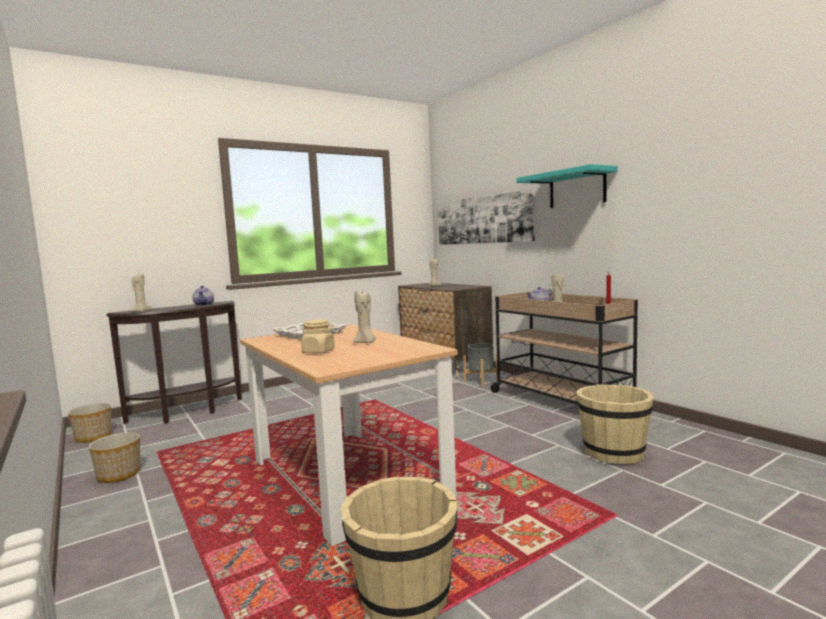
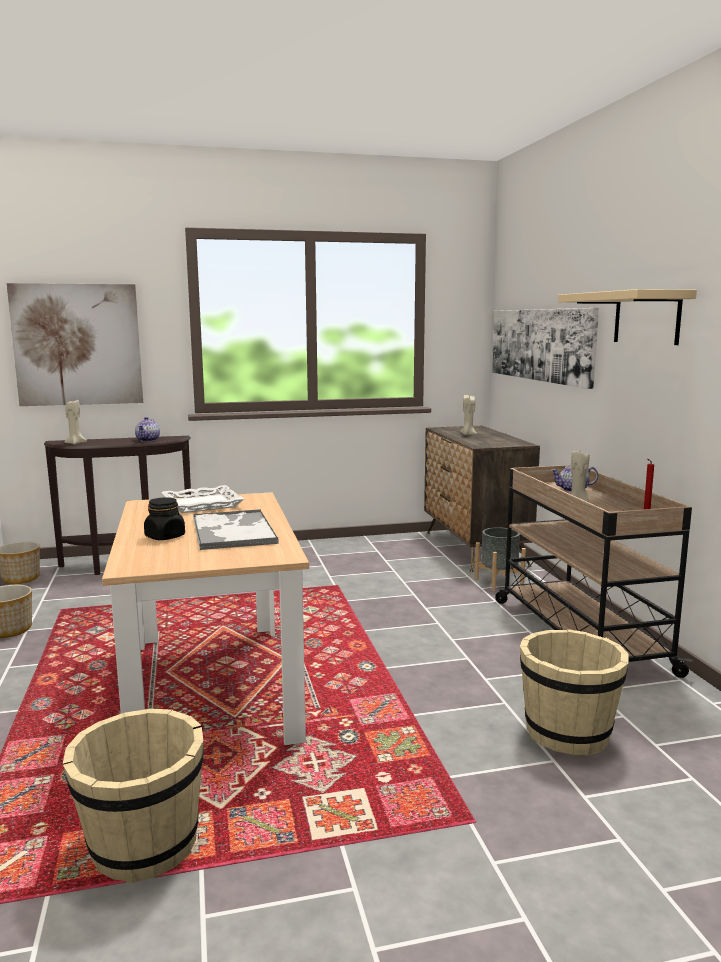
camera: 20 degrees right, 5 degrees up
(130, 231) = (77, 345): none -> picture
(319, 351) = (165, 537): beige jar -> black jar
(365, 342) = (233, 530): beige candle -> tray
(577, 189) = (646, 318): turquoise shelf -> beige shelf

